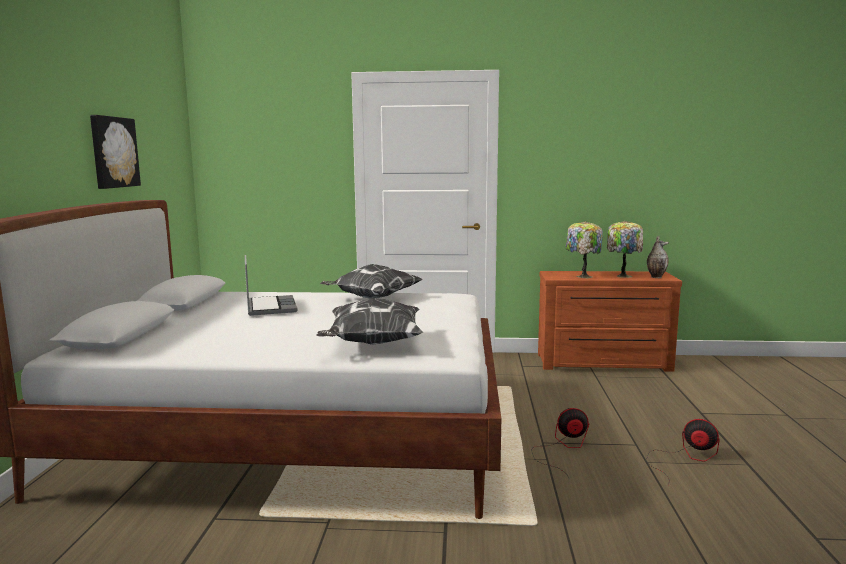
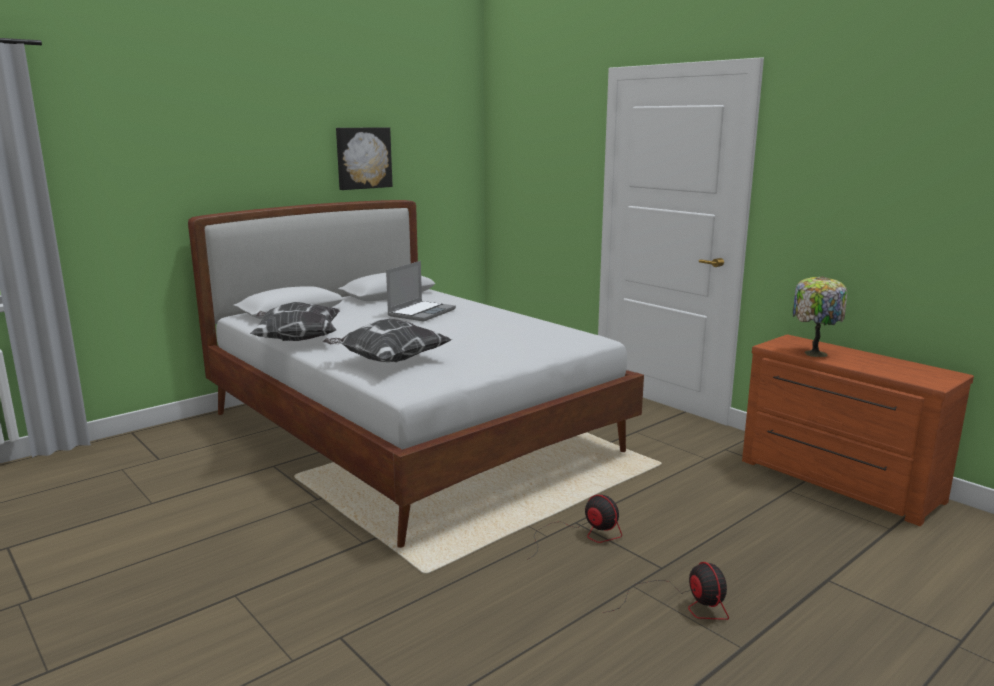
camera: 45 degrees right, 5 degrees up
(372, 298) = (512, 323): pillow -> pillow (296, 340)
(623, 275) = (876, 365): table lamp -> none
(655, 277) = (920, 378): vase -> none

